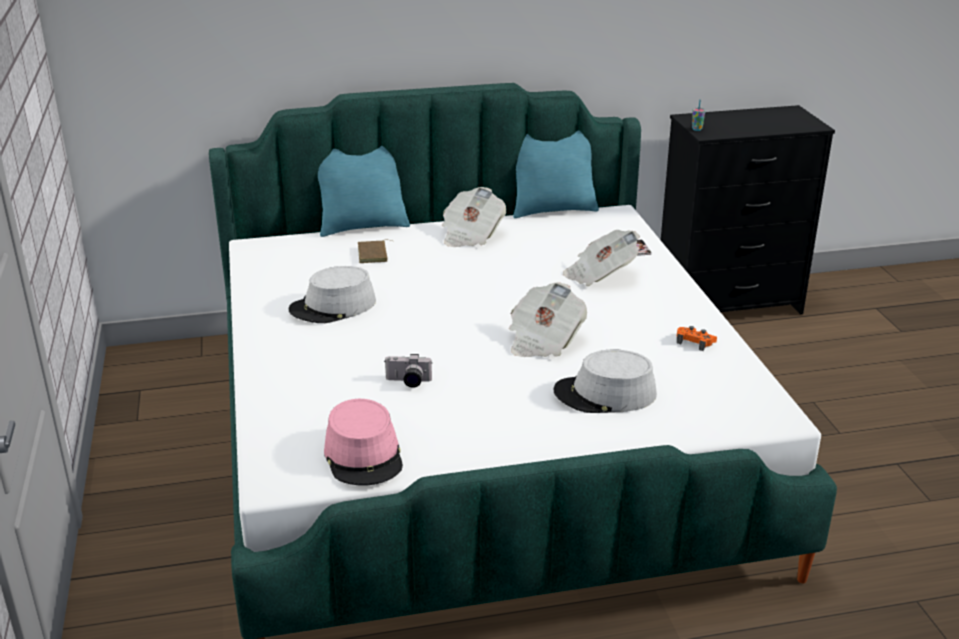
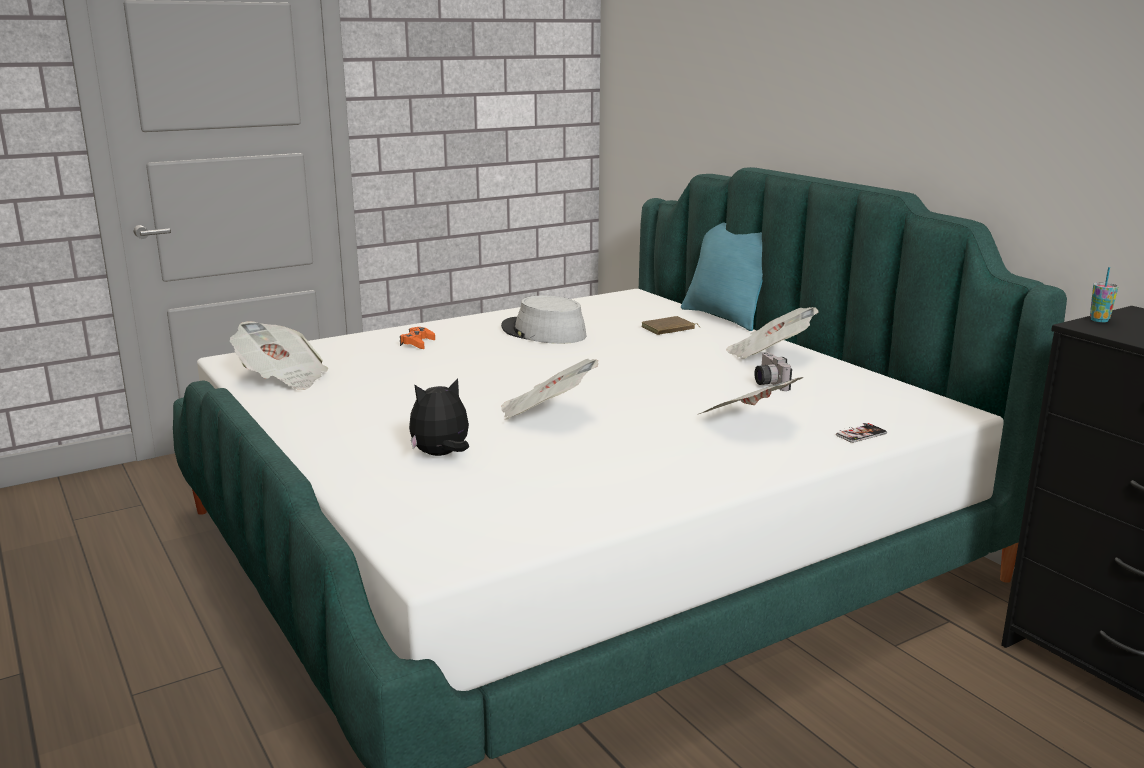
camera: 70 degrees right, 10 degrees down
(364, 455) = (282, 378): pink hat -> newspaper
(408, 382) = (418, 374): camera -> camera (767, 383)
(553, 210) = (902, 380): turquoise pillow -> none
(605, 394) = (441, 455): grey hat -> plush toy
(695, 342) = (614, 492): orange game controller -> orange game controller (417, 343)

